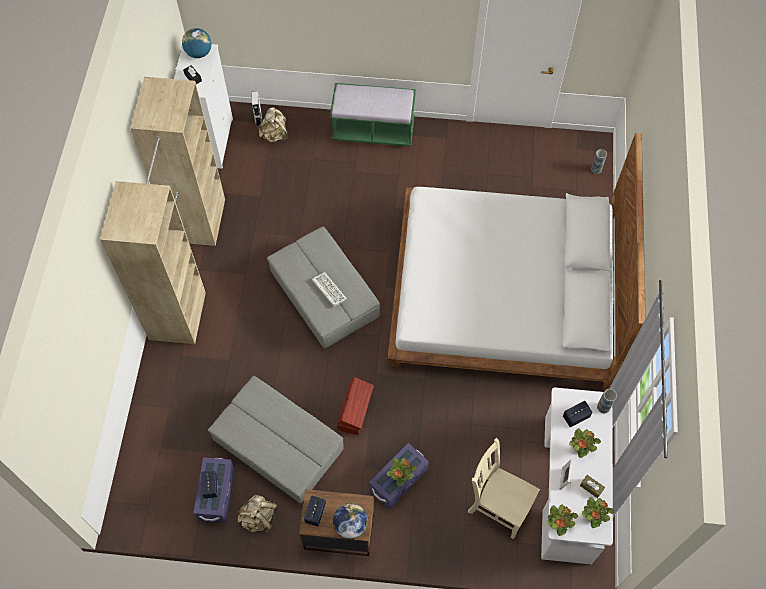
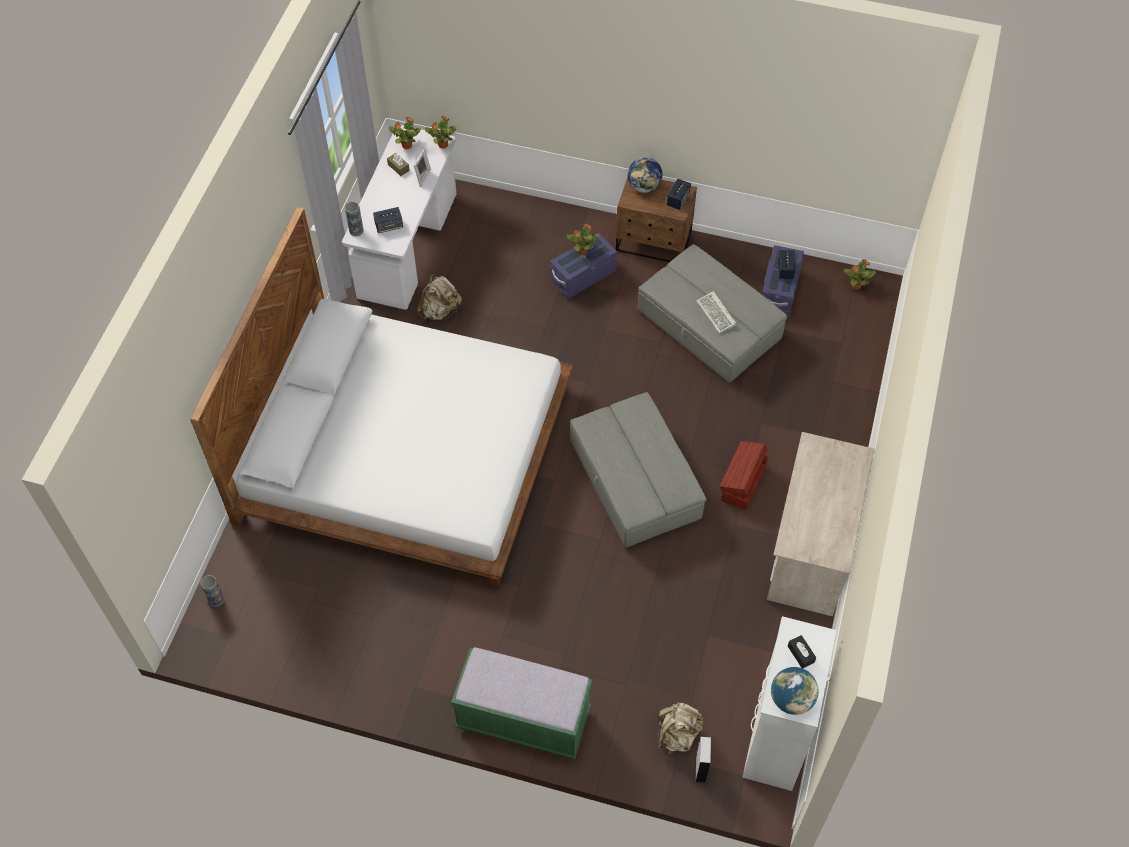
camera: 170 degrees left, 5 degrees down
(188, 266) = (812, 547): beige wardrobe -> beige desk
(259, 518) = (735, 265): beige backpack -> beige backpack (440, 311)
(328, 289) = (631, 441): keyboard -> keyboard (717, 314)
(355, 410) = (618, 347): brown storage box -> brown storage box (742, 483)
(498, 505) = (484, 241): beige chair -> none
(580, 448) = (395, 199): potted plant -> potted plant (855, 286)

